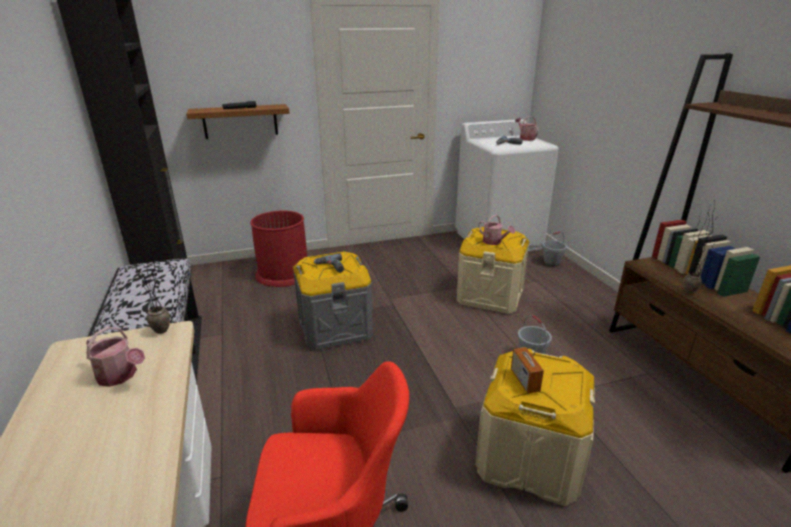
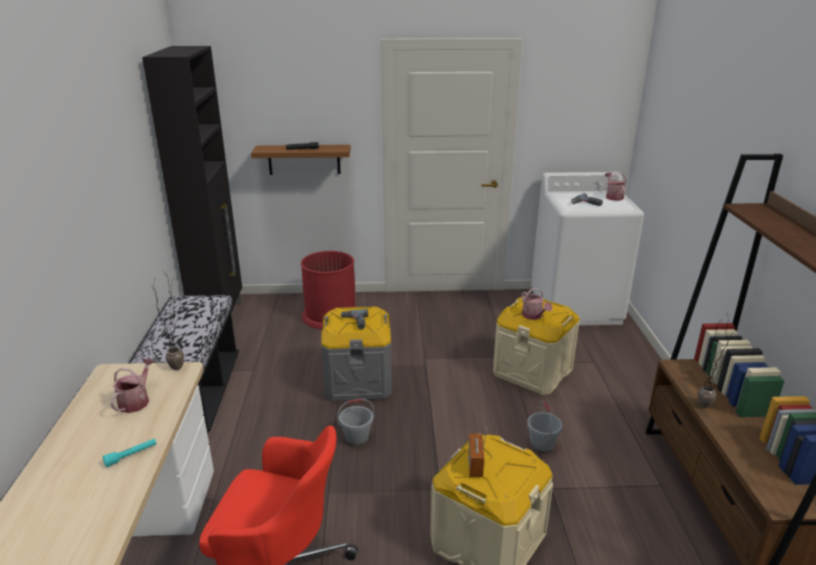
camera: 15 degrees right, 0 degrees up
(120, 376) = (136, 401): watering can -> watering can turned 120 degrees counterclockwise
(136, 446) = (131, 456): none -> turquoise flashlight
(551, 262) = (624, 343): grey bucket -> grey bucket (357, 438)

